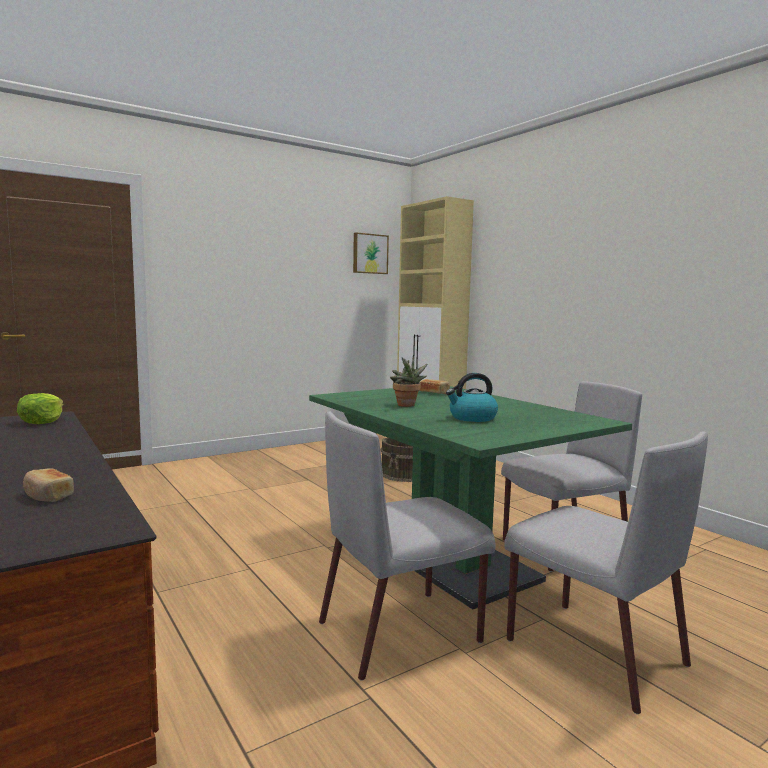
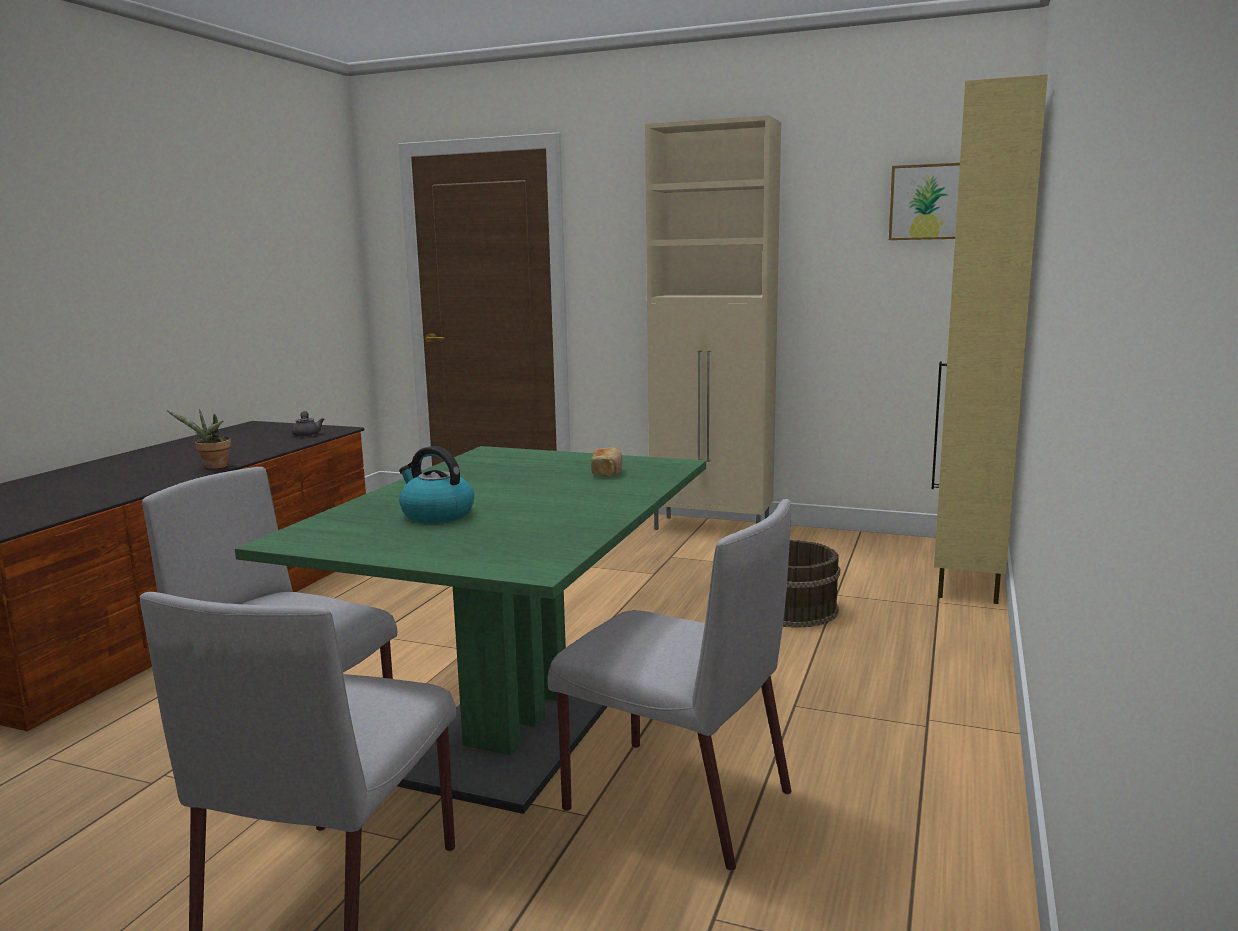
camera: 55 degrees right, 5 degrees up
(42, 422) = (307, 434): lettuce -> grey teapot
(47, 496) = (77, 496): bread -> none
(275, 453) = (713, 528): none -> beige cabinet
(407, 405) = (476, 481): potted plant -> potted plant (213, 467)

